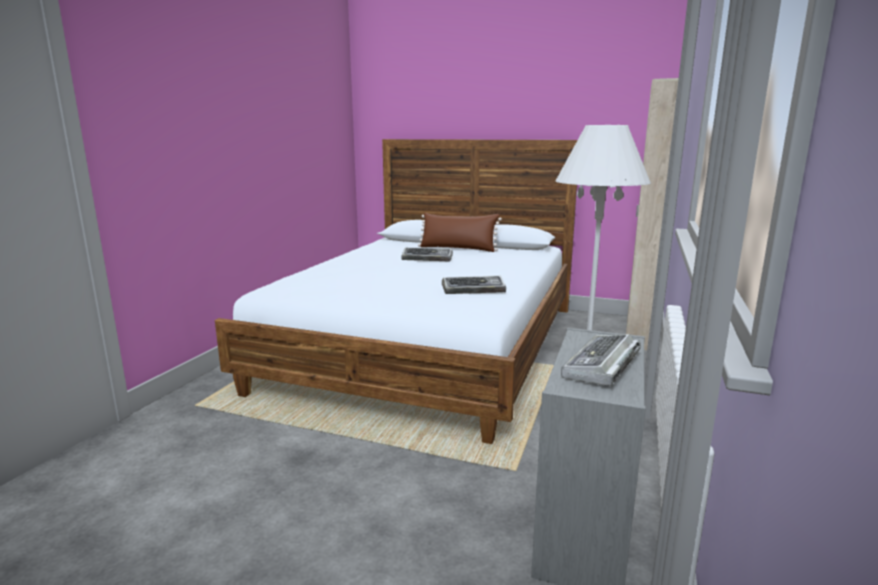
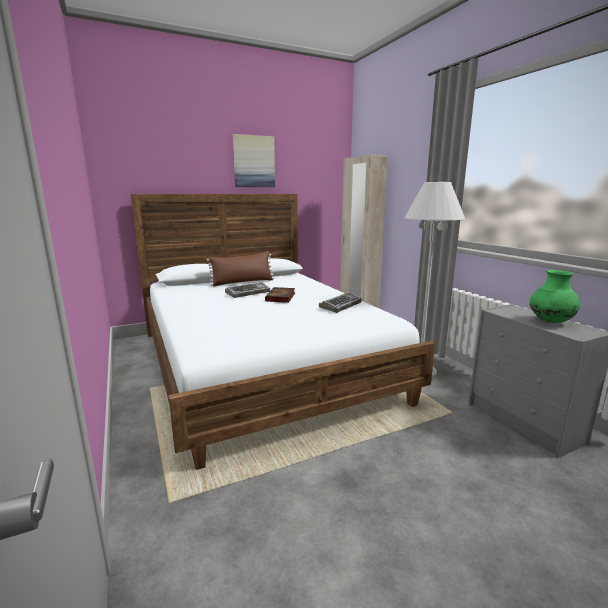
camera: 45 degrees left, 0 degrees up
(442, 269) = (280, 297): none -> book
(524, 97) = (254, 161): none -> picture
(601, 366) = (550, 322): keyboard -> green vase

